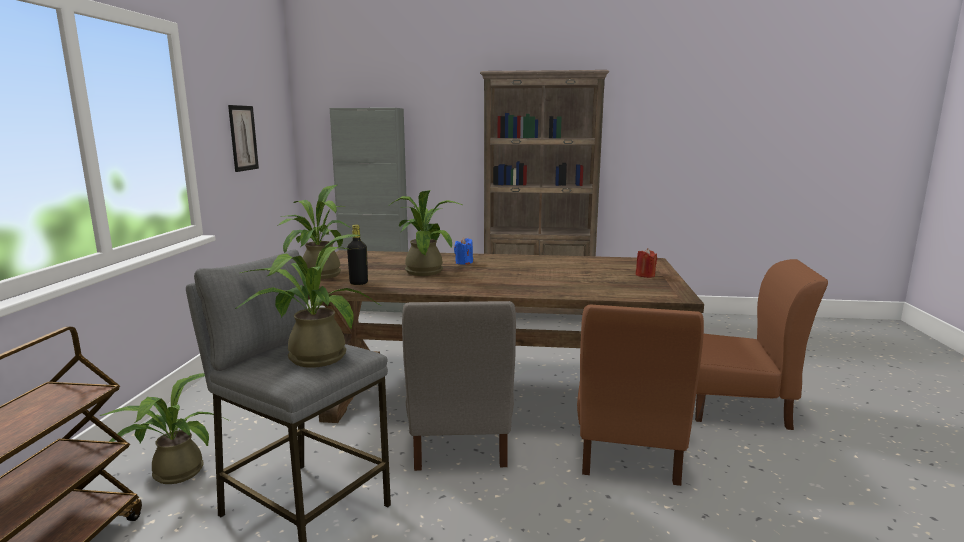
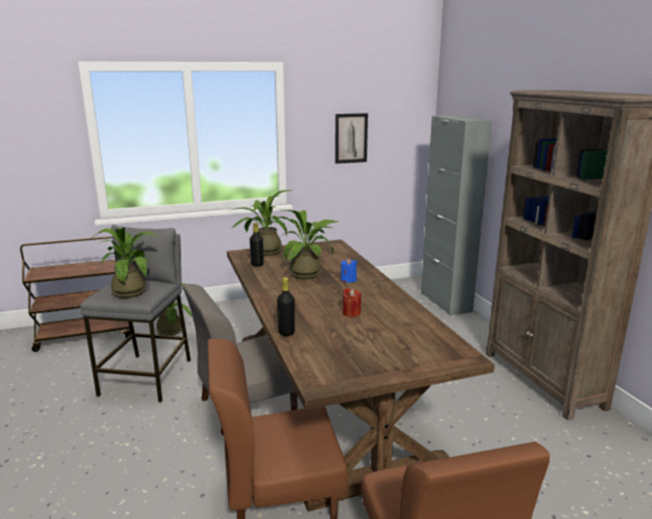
camera: 65 degrees right, 5 degrees up
(568, 293) = (286, 332): none -> black bottle
(645, 275) = (390, 359): red candle -> red candle (351, 313)

